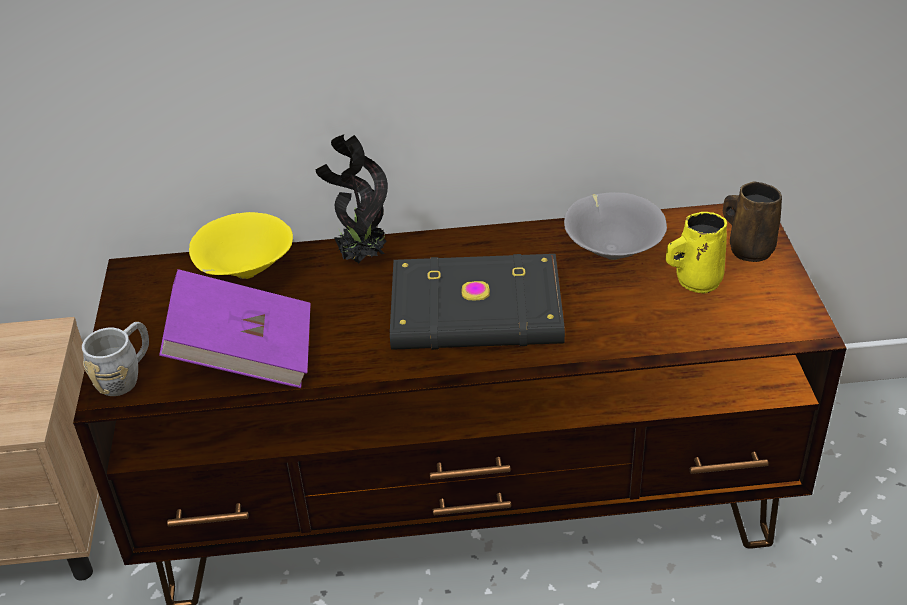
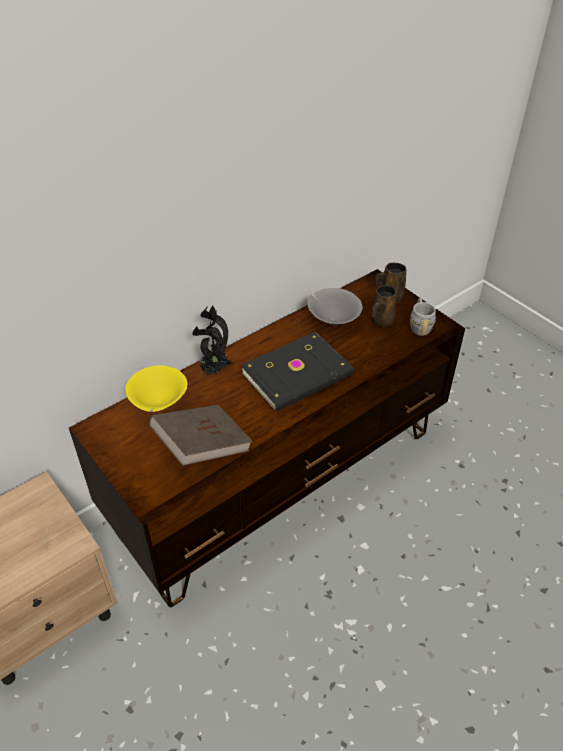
camera: 35 degrees left, 5 degrees up
(126, 376) = (148, 487): grey mug -> grey mug (419, 325)
(244, 355) = (202, 447): purple book -> brown book
(695, 281) = (381, 321): yellow mug -> brown mug

